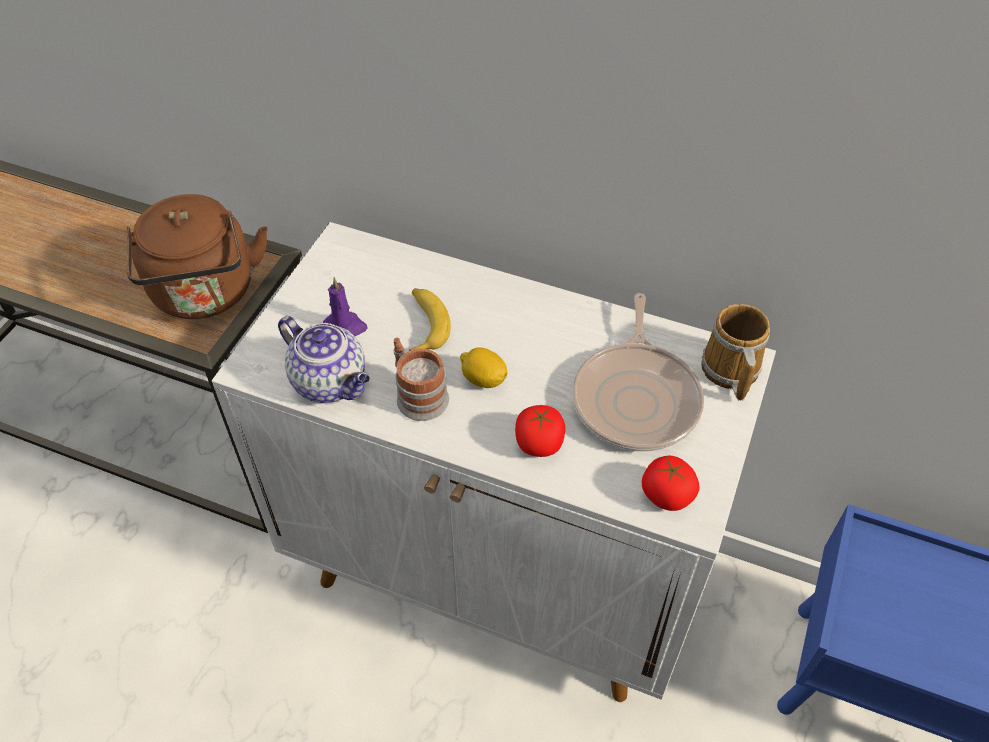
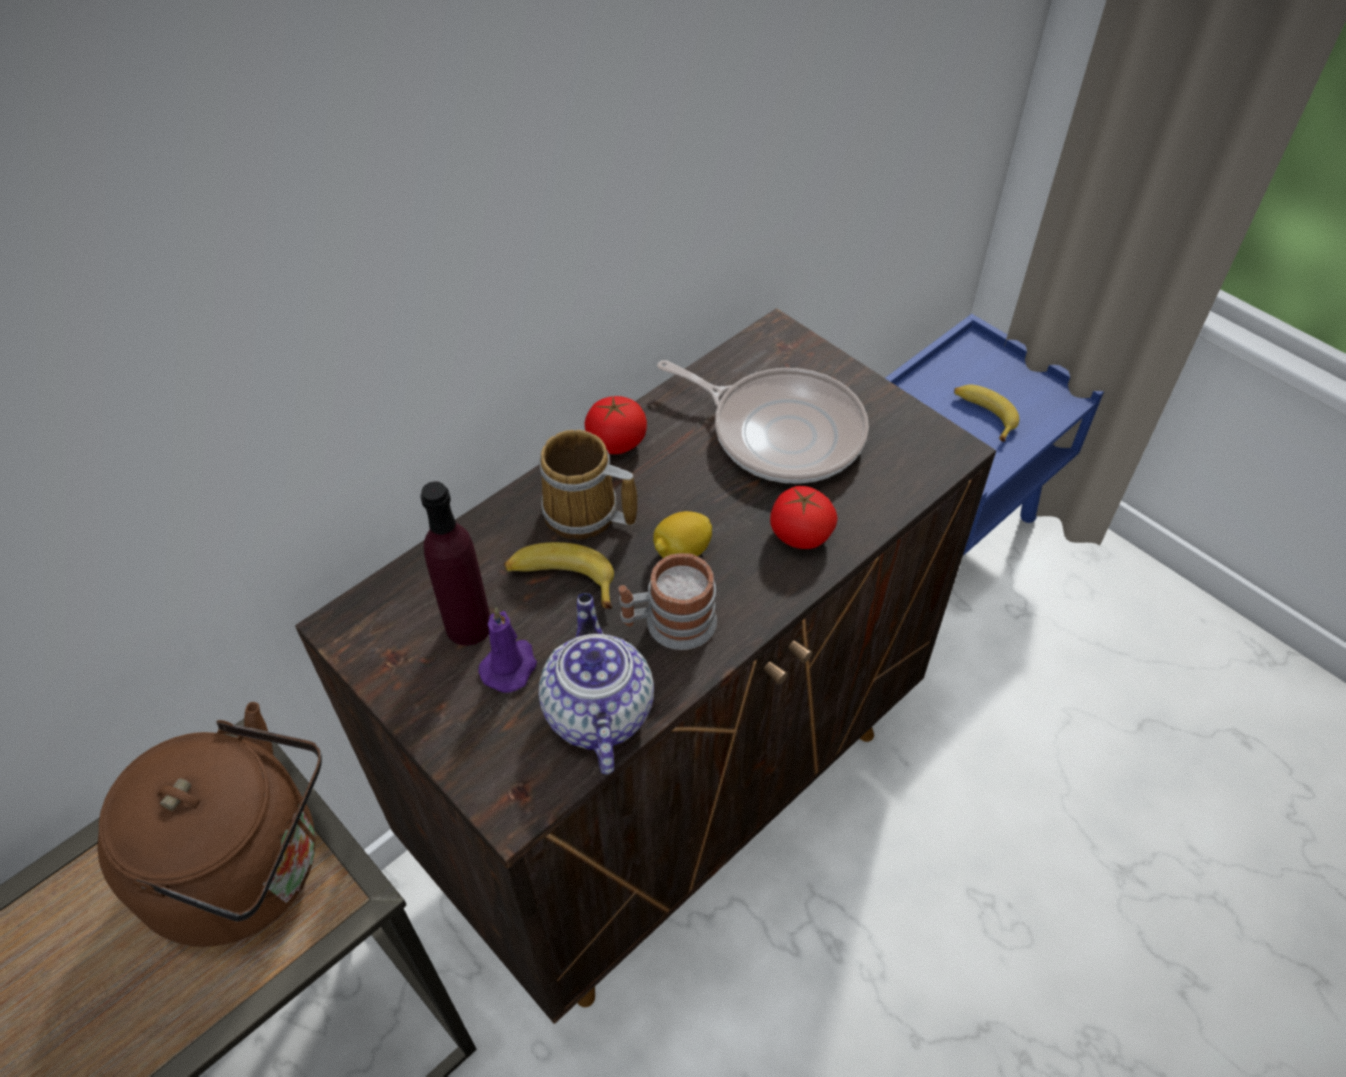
camera: 65 degrees left, 0 degrees up
(331, 382) = (597, 710): teapot -> teapot turned 75 degrees counterclockwise
(365, 295) = (468, 626): none -> purple bottle
(499, 572) = (673, 789): white cabinet -> brown cabinet
(667, 495) = (915, 458): tomato -> tomato (617, 442)
(729, 371) = (784, 350): mug -> mug (584, 515)
(929, 623) = (983, 415): none -> banana

